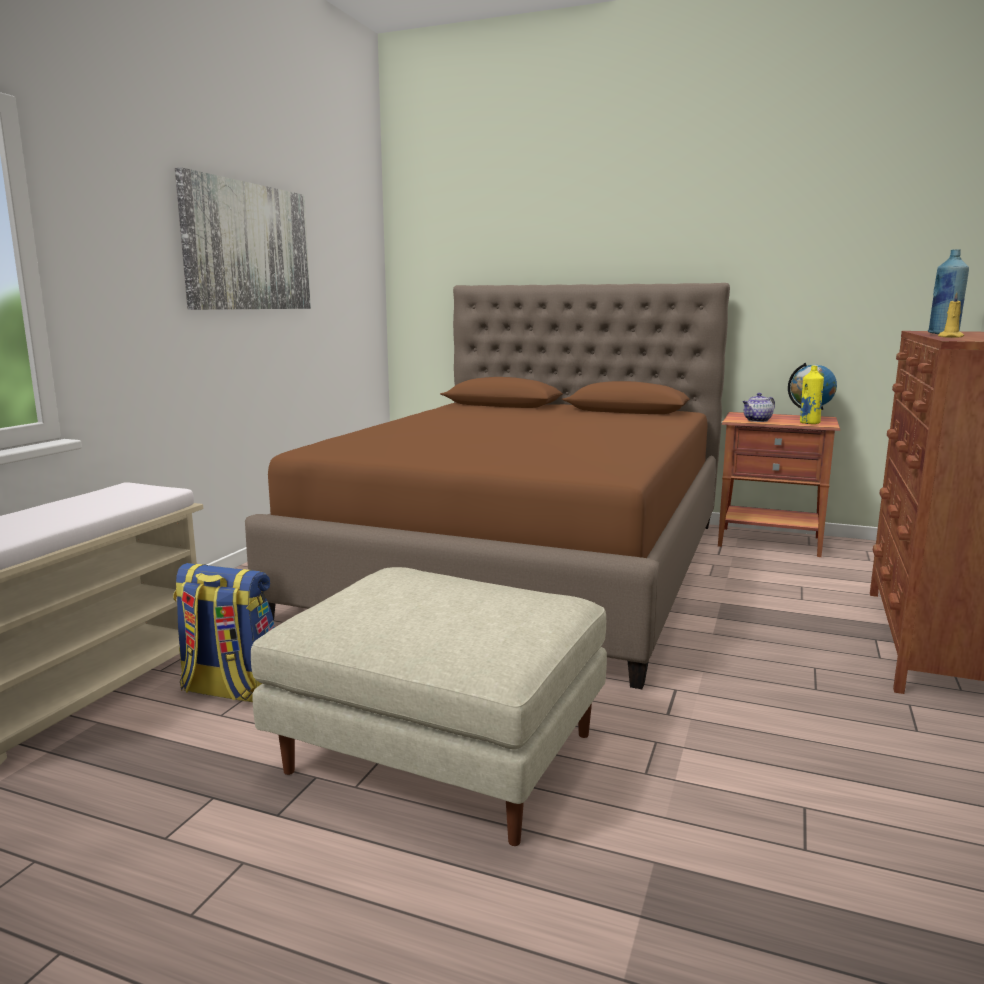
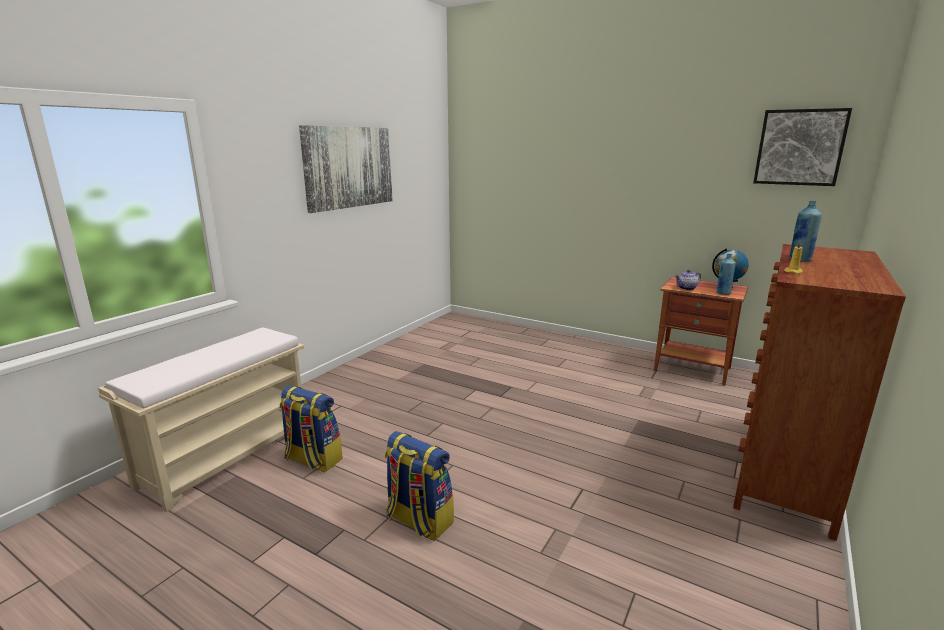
camera: 10 degrees right, 5 degrees up
(437, 752) = (418, 521): beige ottoman -> backpack
(524, 566) = (516, 378): brown bed -> none
(809, 423) = (723, 293): yellow bottle -> blue bottle
(891, 220) = (799, 147): none -> picture

